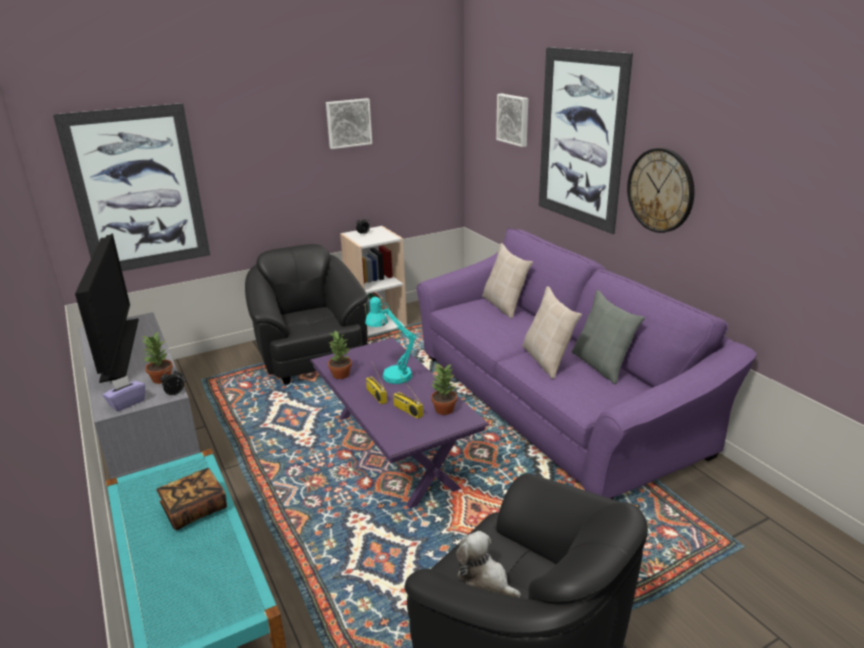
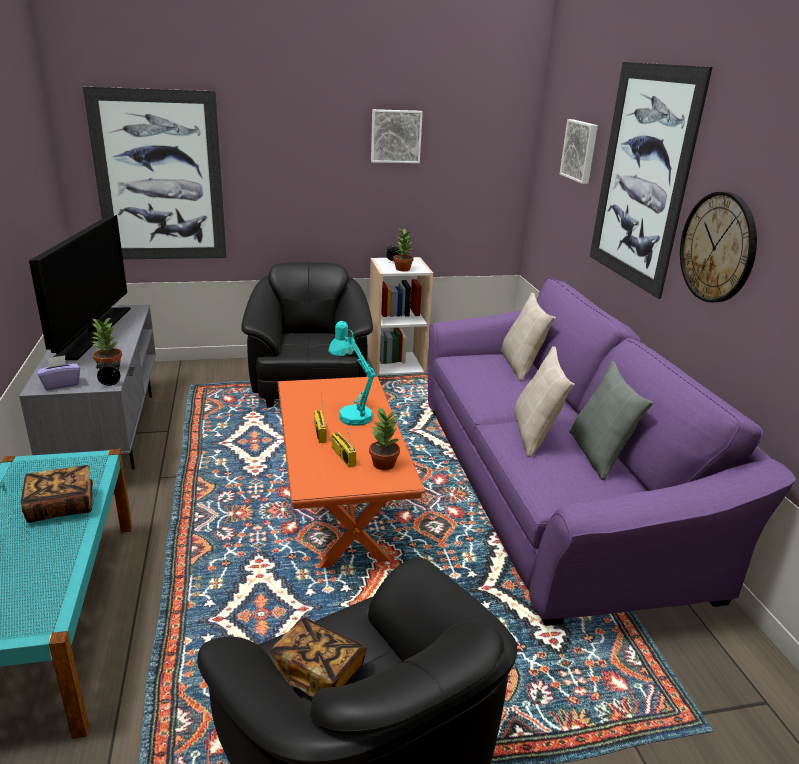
camera: 15 degrees right, 0 degrees up
(340, 374) = (297, 402): potted plant -> potted plant (402, 269)
(395, 451) = (341, 501): purple coffee table -> orange coffee table
(485, 580) = (318, 672): plush toy -> book

